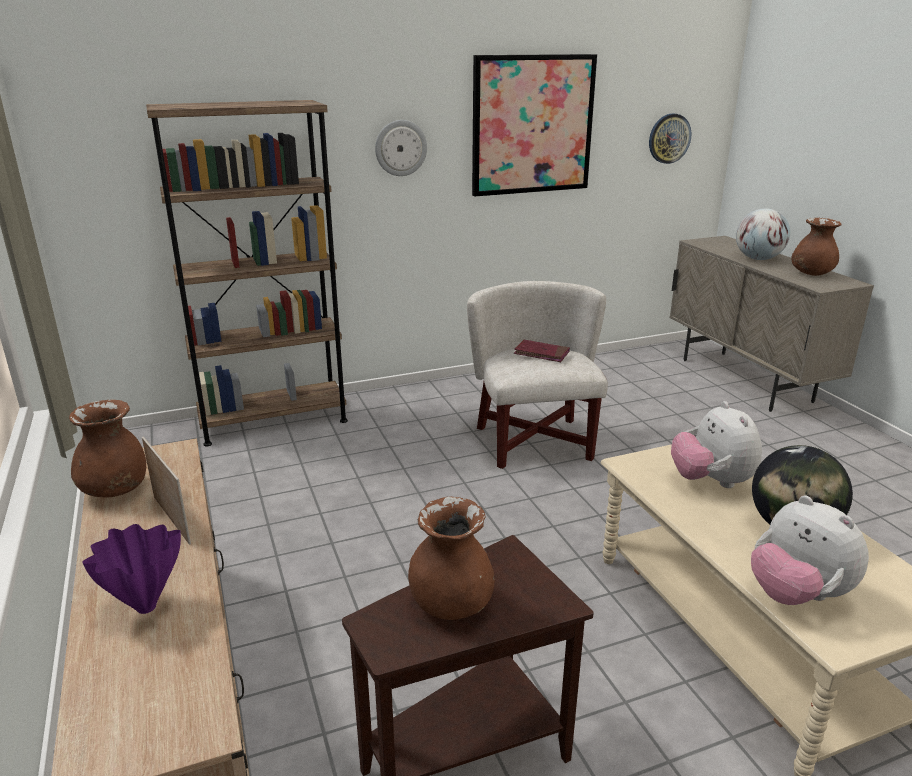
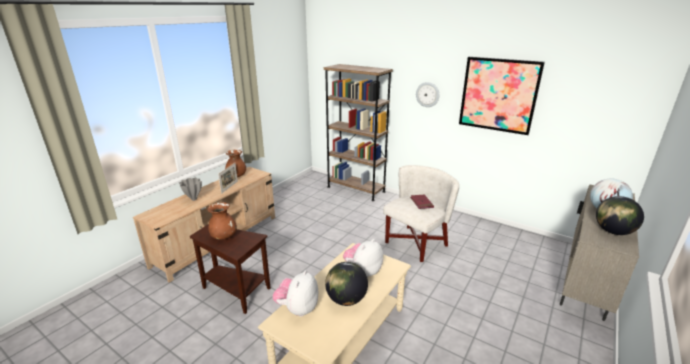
camera: 55 degrees right, 0 degrees up
(144, 608) = (193, 199): purple vase -> grey vase
(669, 138) = (600, 119): wall clock -> none
(811, 274) = (613, 232): brown vase -> globe

